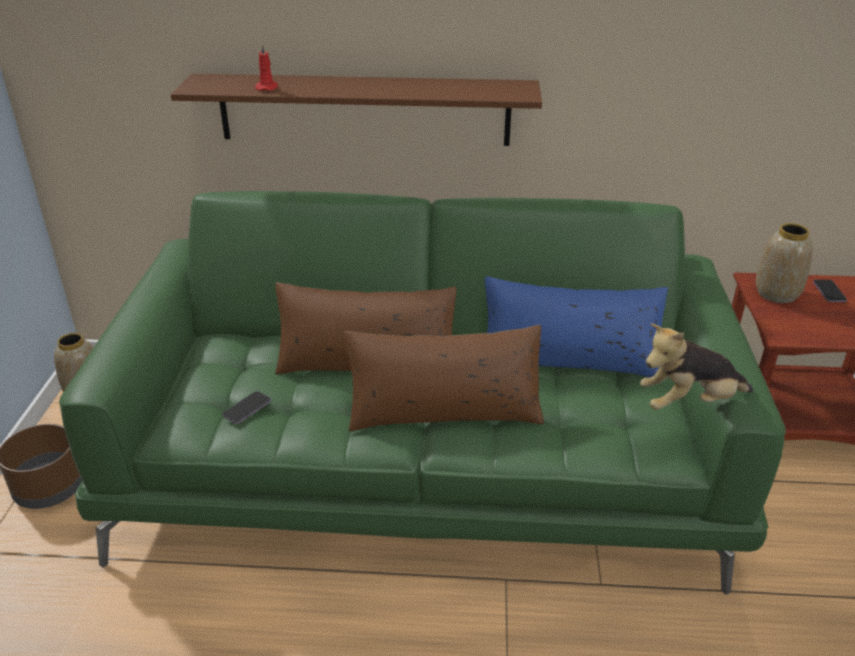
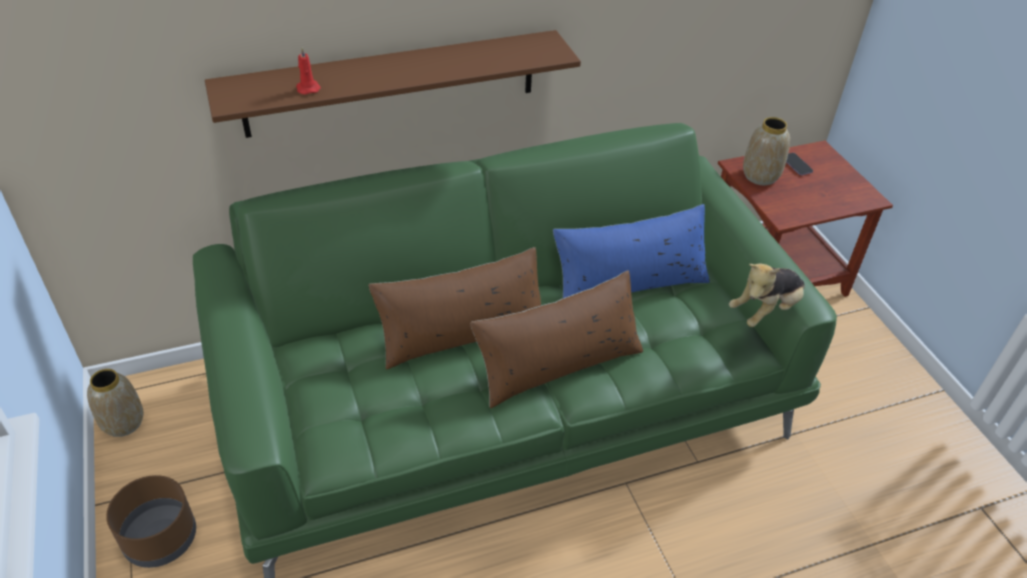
camera: 25 degrees left, 10 degrees up
(247, 409) = (386, 414): phone -> none

